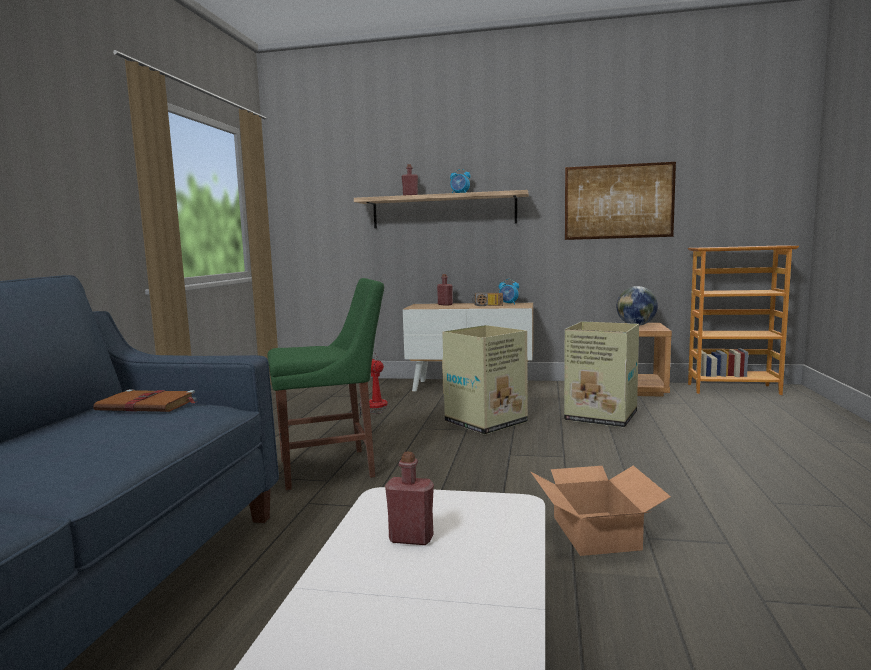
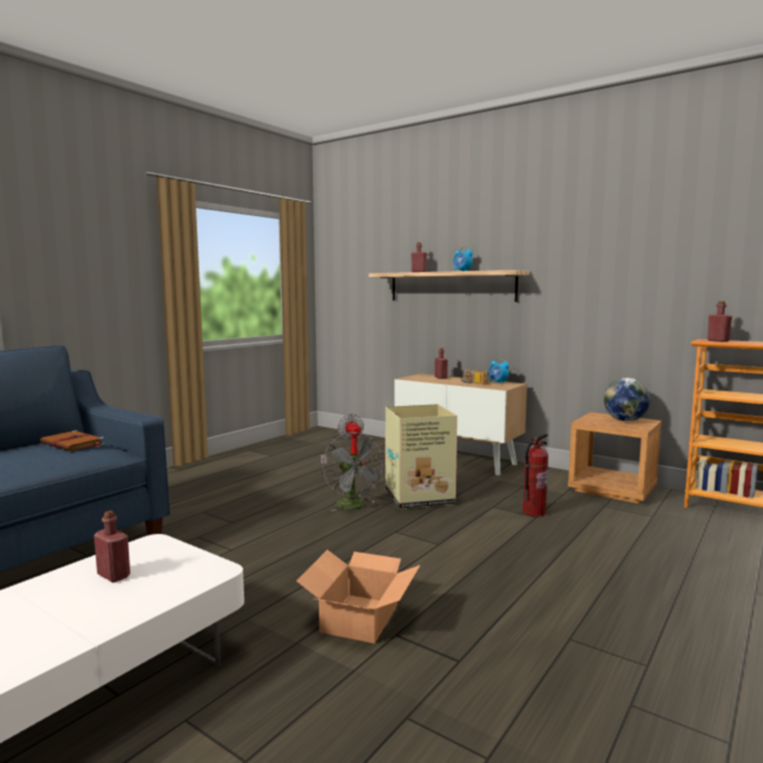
camera: 25 degrees right, 0 degrees up
(332, 468) = (249, 513): green chair -> none
(436, 441) = (354, 506): none -> grey fan
(599, 416) = (533, 512): cardboard box -> fire extinguisher
(618, 201) = (622, 283): picture -> none
(710, 247) = (718, 341): none -> red bottle

